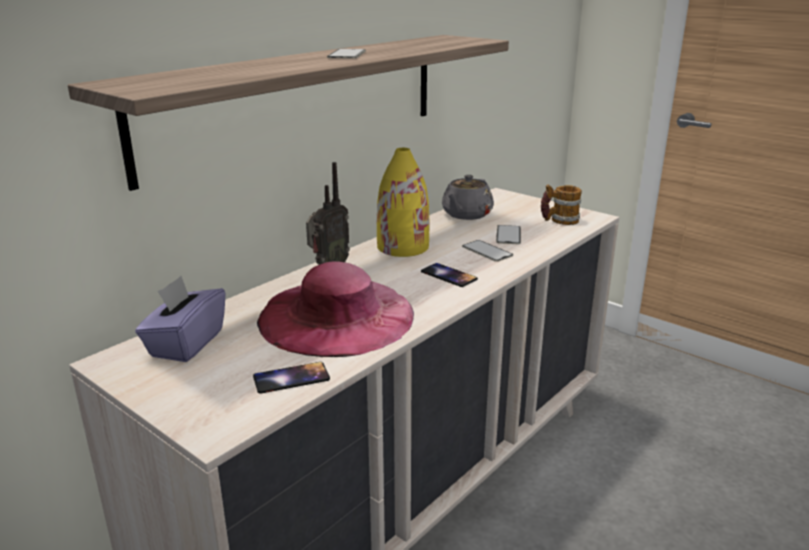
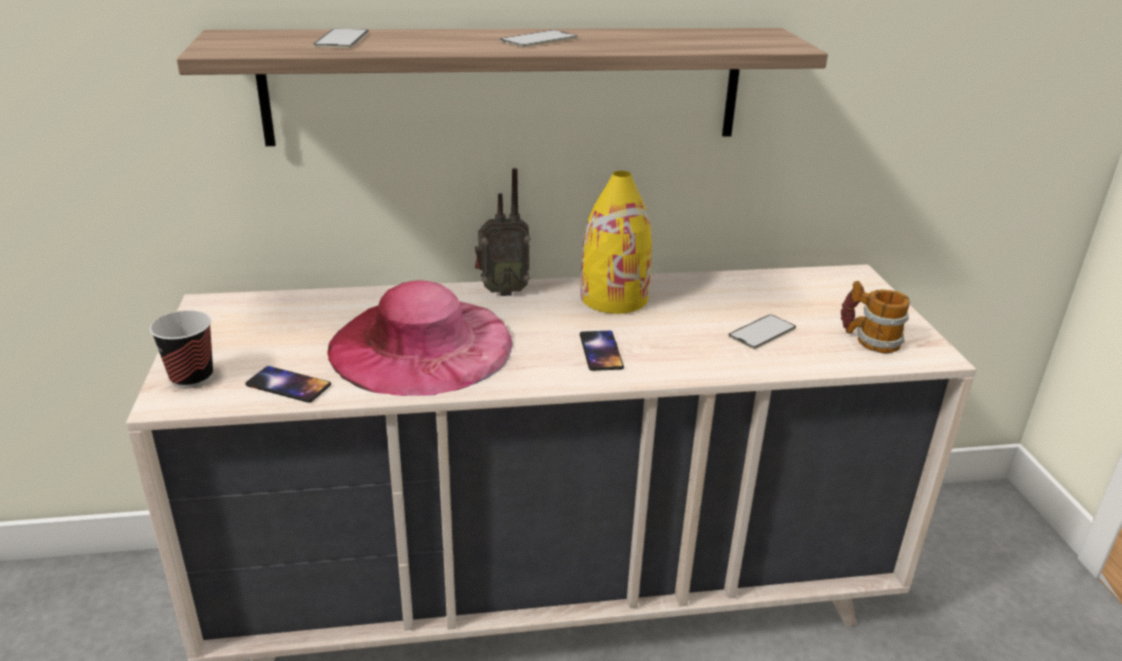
camera: 40 degrees right, 5 degrees up
(186, 343) = (274, 314): purple tissue box -> none
(203, 410) = (192, 378): none -> cup
(466, 214) = (759, 286): grey teapot -> none
(487, 251) = (697, 341): phone -> phone (342, 39)

